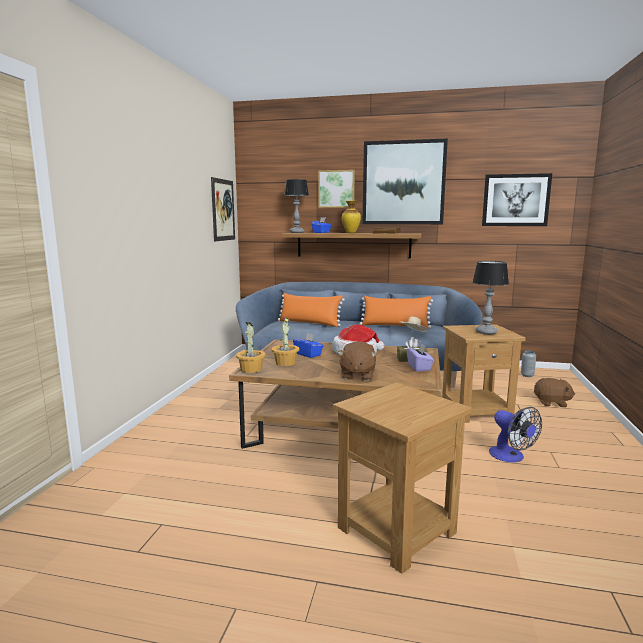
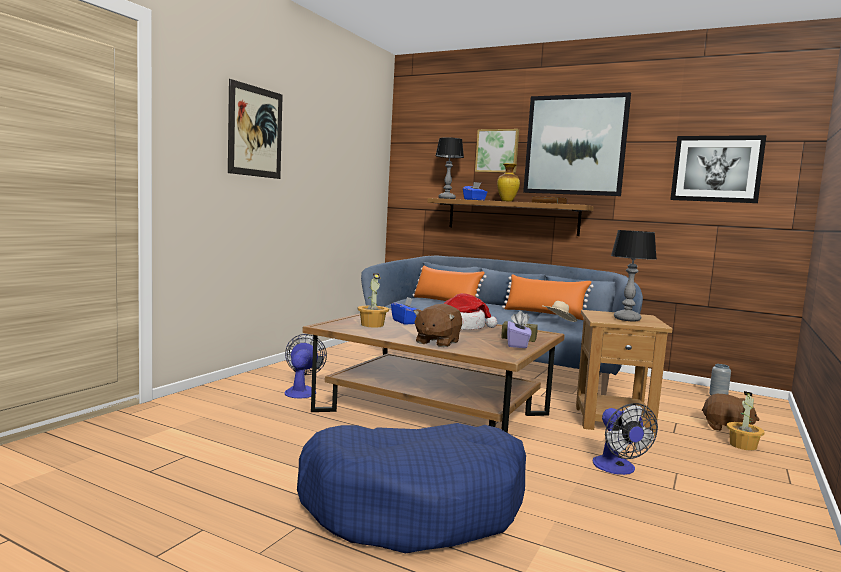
camera: 15 degrees right, 5 degrees down
(218, 426) = (301, 391): none -> fan
(223, 210) = (368, 169): picture -> picture (255, 132)
(251, 369) = (329, 325): potted plant -> potted plant (742, 445)
(396, 531) = (415, 505): brown side table -> blue dog bed

